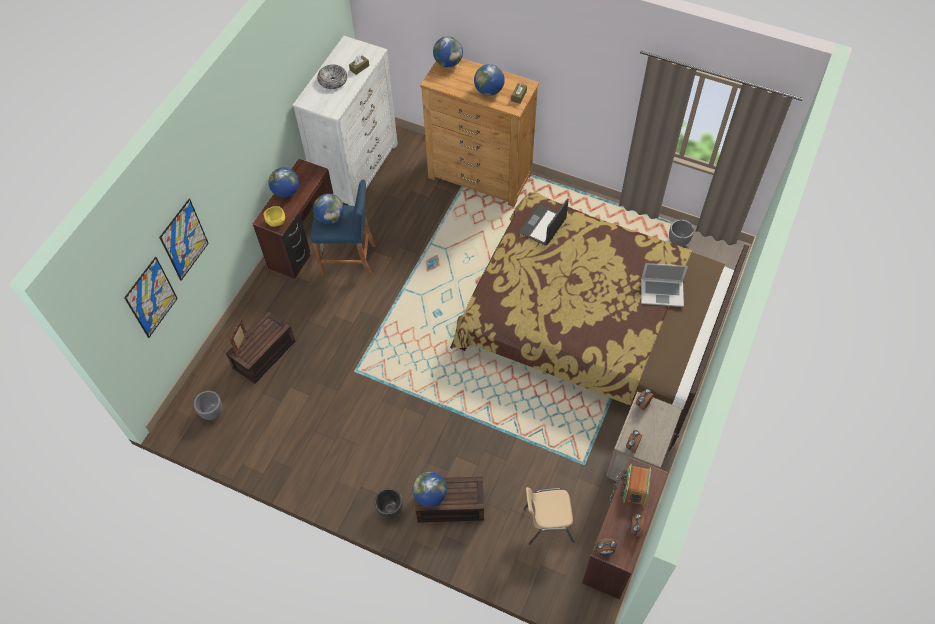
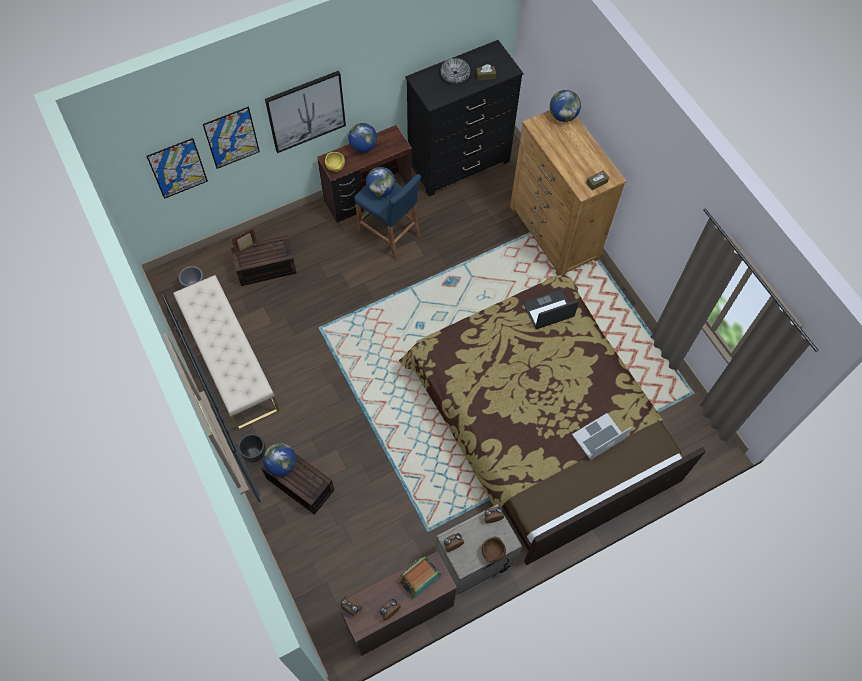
camera: 35 degrees right, 5 degrees up
(231, 180) = (306, 111): none -> picture
(300, 451) = (230, 361): none -> beige bench
(357, 169) = (459, 163): white dresser -> black dresser
(489, 91) = (575, 162): globe -> none
(547, 524) = (358, 555): beige chair -> none
(662, 292) = (599, 437): laptop -> laptop turned 105 degrees clockwise
(666, 429) = (492, 553): none -> brown bowl
(678, 241) = (676, 404): grey planter -> none

